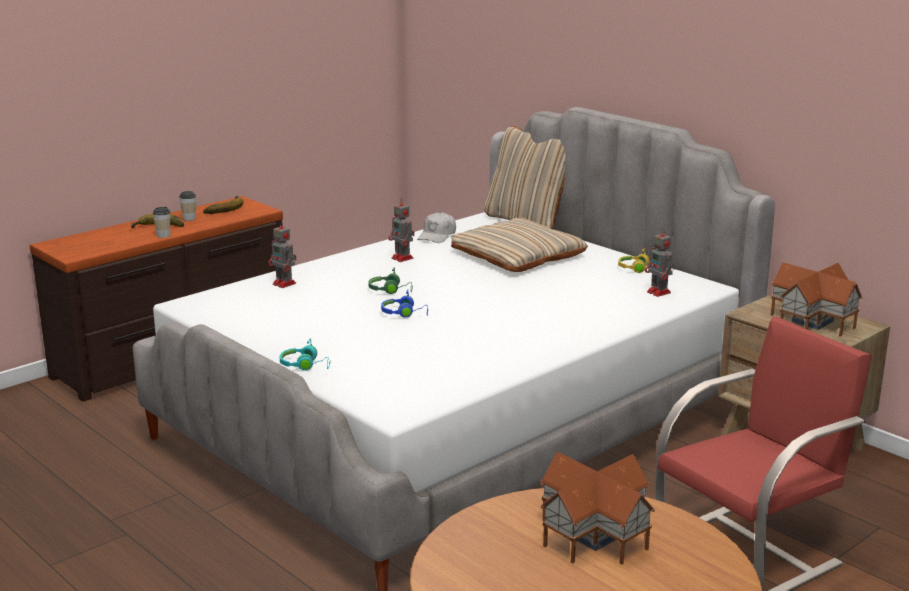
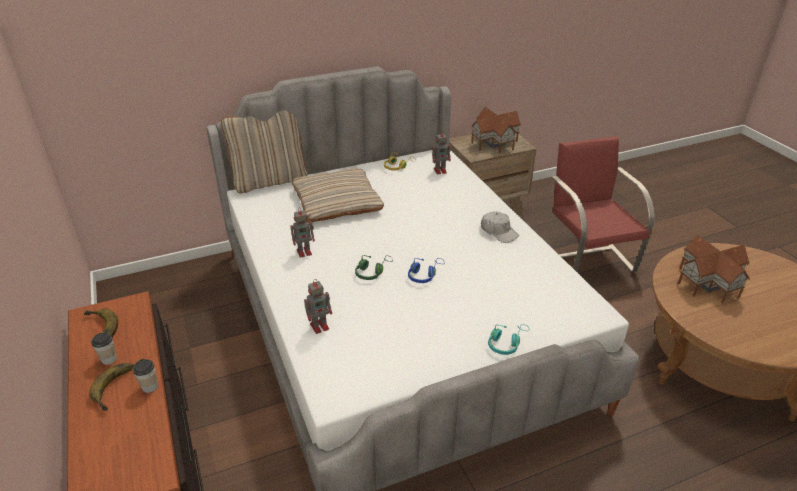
camera: 70 degrees left, 15 degrees up
(437, 236) = (266, 225): white cap -> white cap (499, 232)

